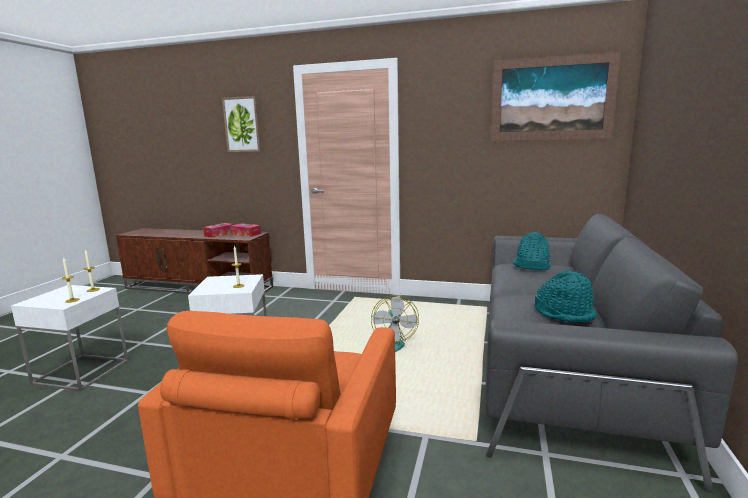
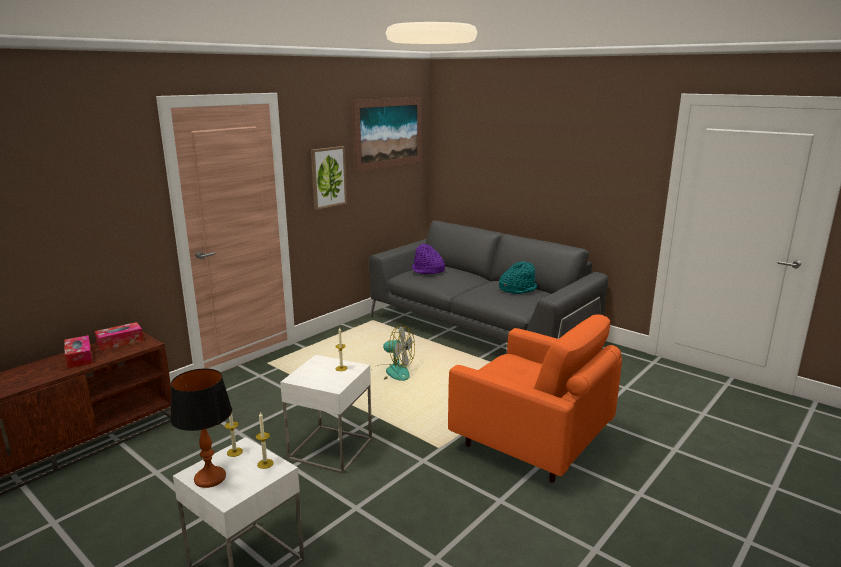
camera: 65 degrees left, 5 degrees up
(58, 292) = (209, 478): none -> table lamp
(242, 124) = (80, 182): picture -> picture (328, 177)
(531, 266) = (427, 270): turquoise hat -> purple hat

